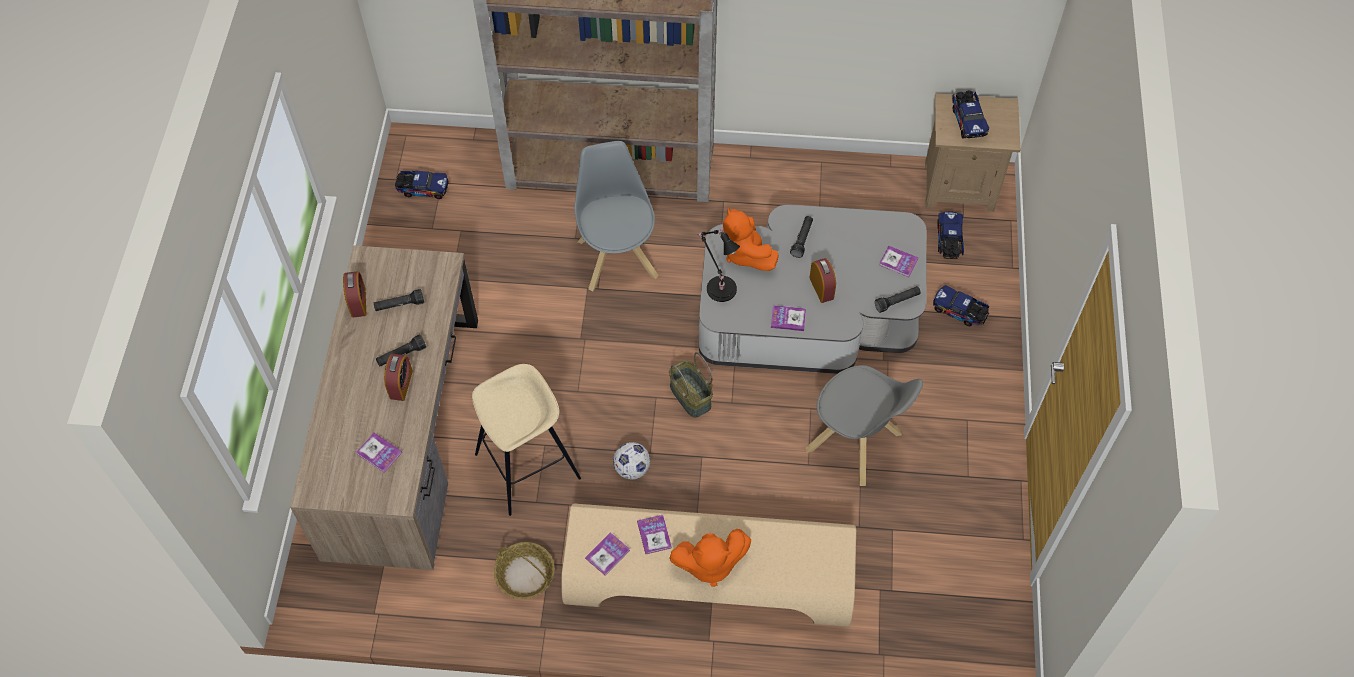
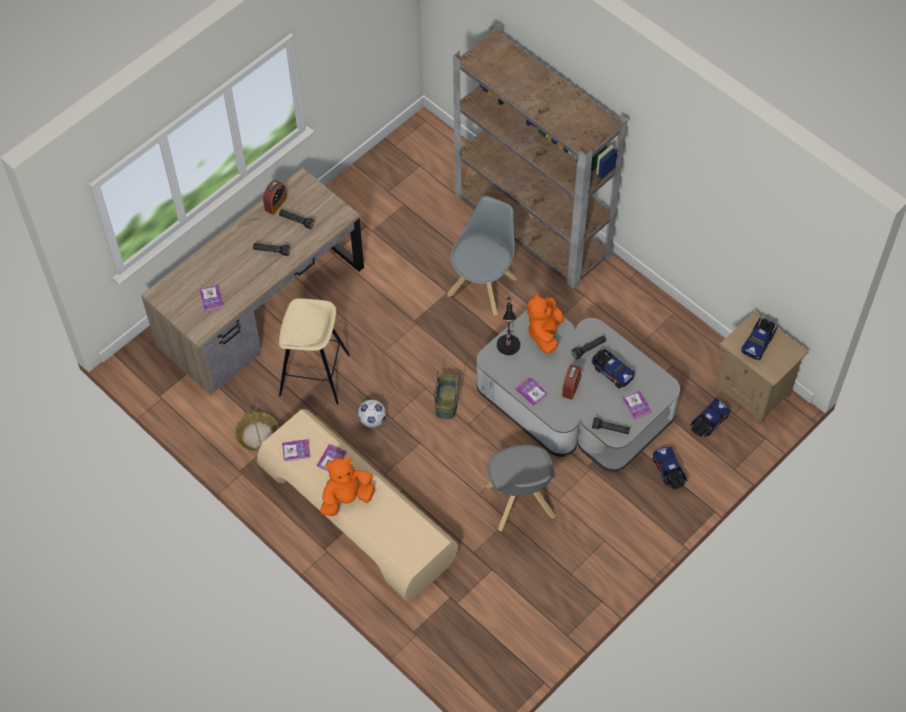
camera: 40 degrees right, 0 degrees up
(401, 384) = (256, 268): alarm clock -> none
(422, 189) = (404, 162): toy truck -> toy truck (611, 371)
(709, 564) = (347, 498): orange plush toy -> orange plush toy turned 120 degrees clockwise

